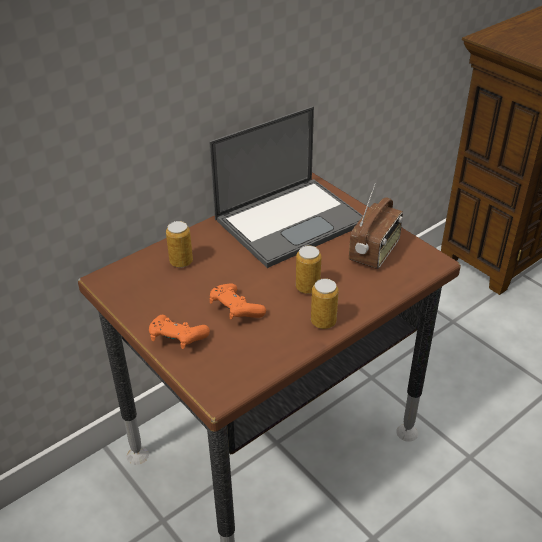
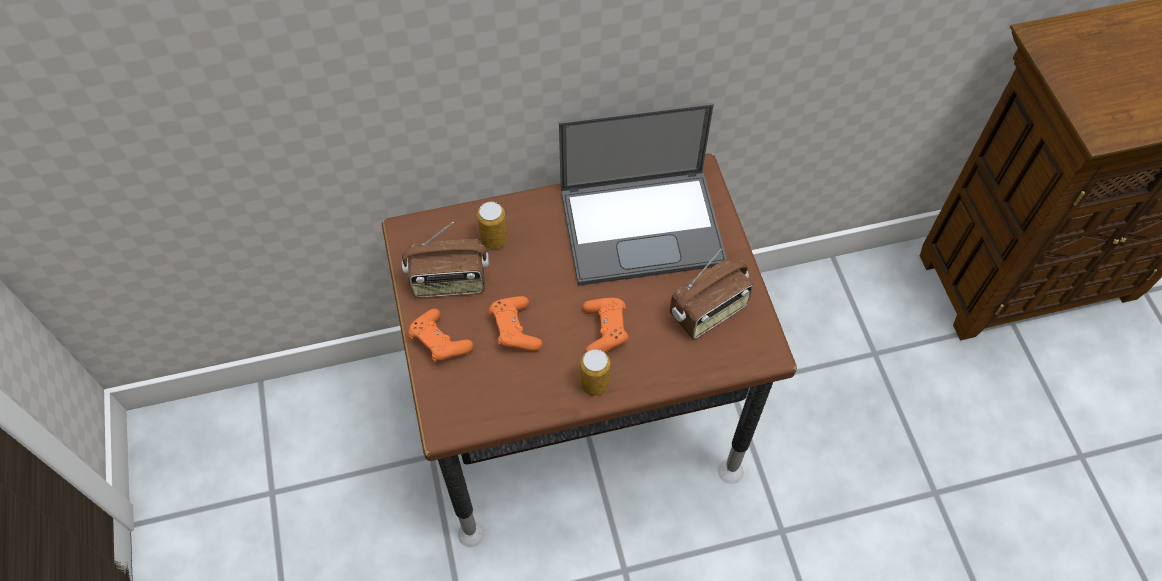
camera: 25 degrees right, 20 degrees up
(161, 299) = (449, 282): none -> radio
(307, 287) = (605, 331): can -> orange game controller

